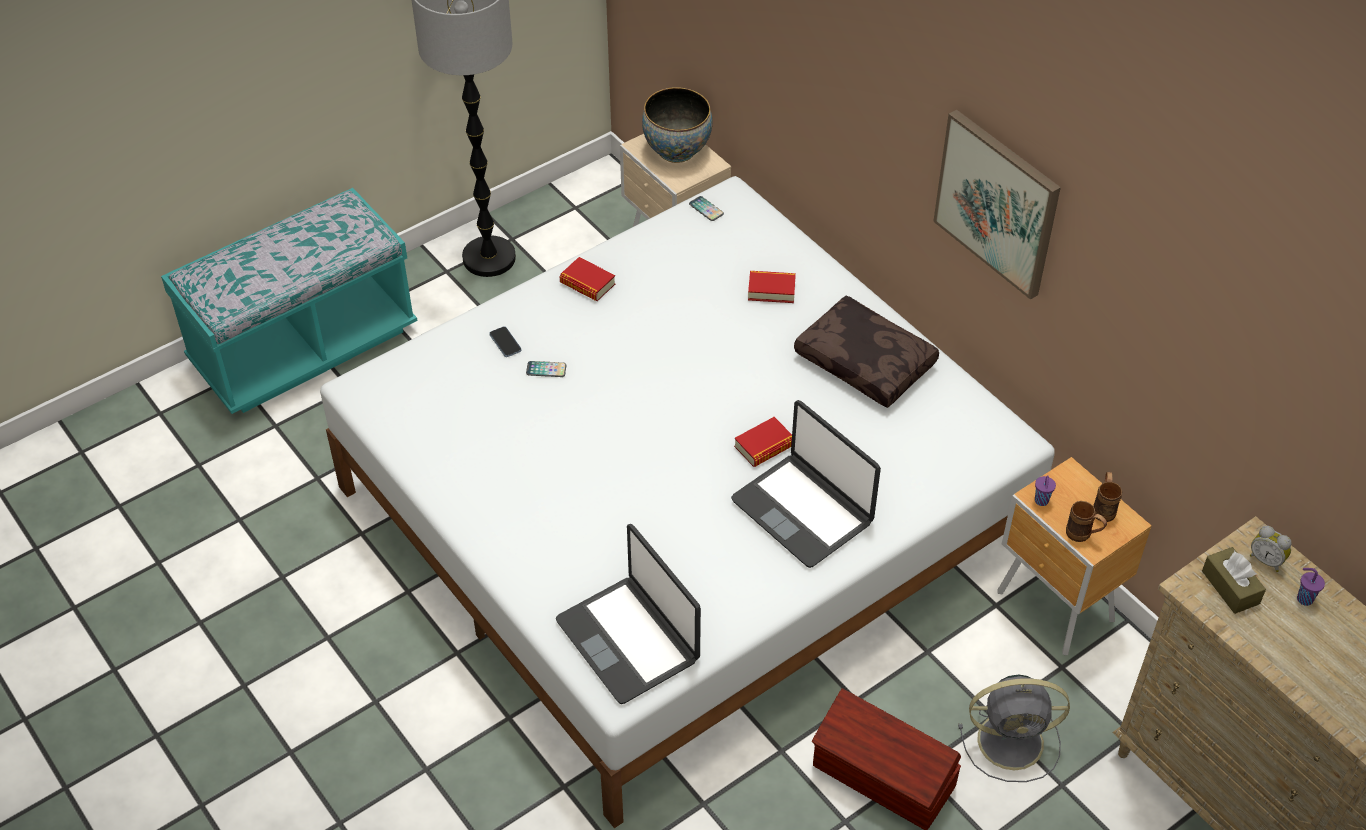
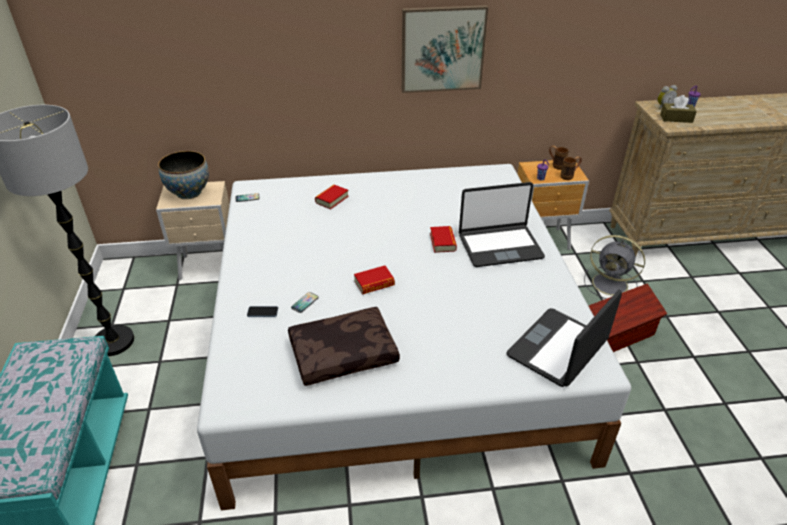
camera: 60 degrees left, 10 degrees down
(587, 283) = (252, 260): book -> book (374, 283)
(629, 640) = (558, 349): laptop -> laptop turned 135 degrees clockwise
(867, 361) = (412, 190): brown pillow -> brown pillow (343, 352)
(1013, 741) = (611, 284): grey fan -> grey fan turned 90 degrees clockwise

